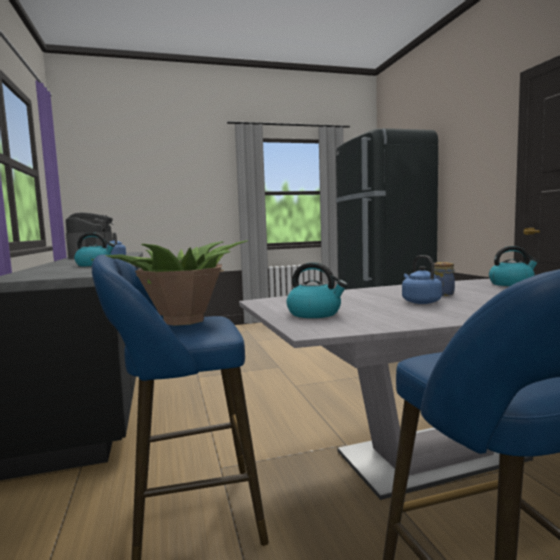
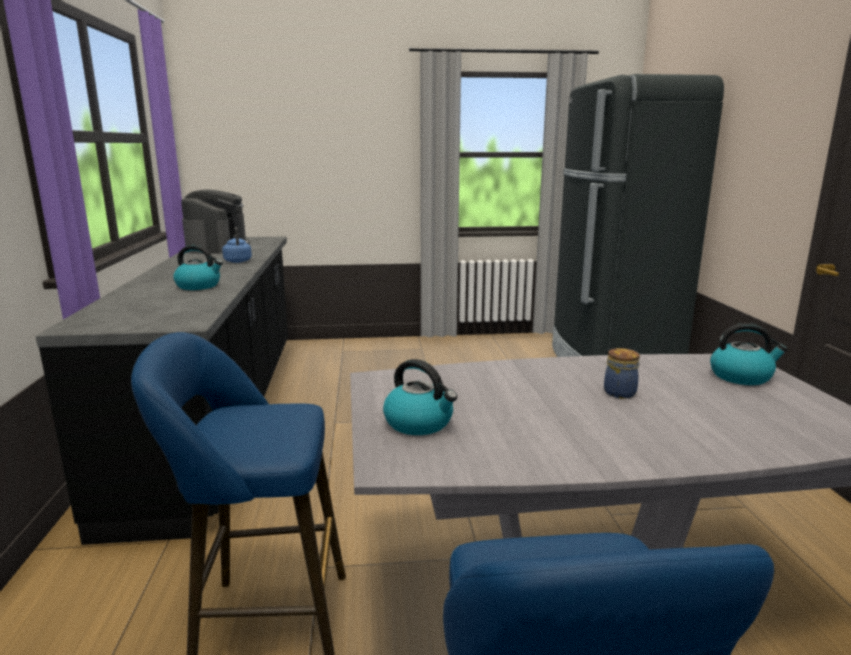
camera: 10 degrees right, 10 degrees up
(182, 321) = (255, 418): potted plant -> none
(419, 302) = (573, 411): blue kettle -> none

